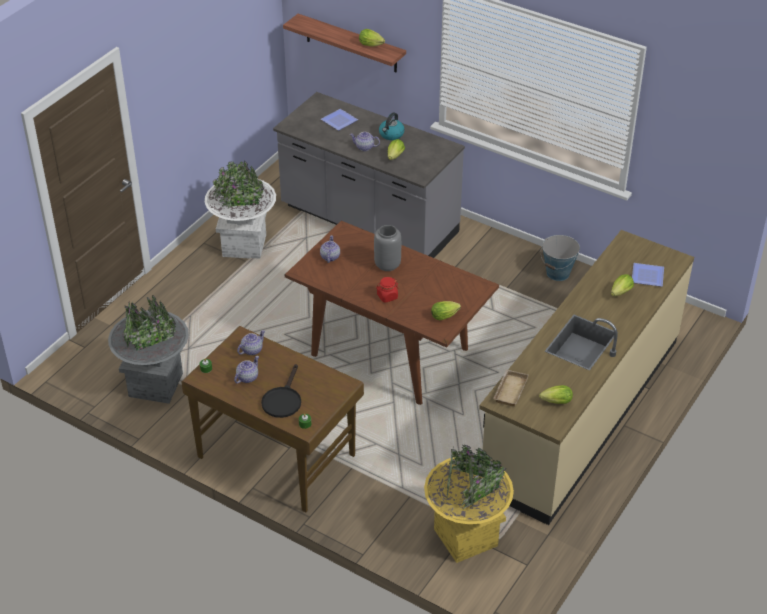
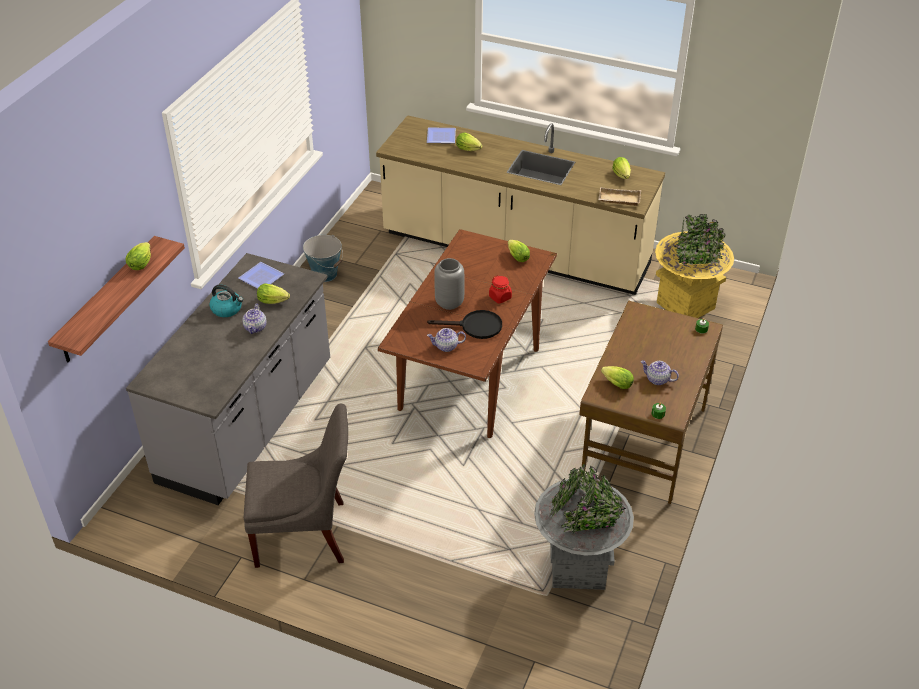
camera: 100 degrees left, 0 degrees up
(244, 245) = (306, 534): white planter -> grey chair
(252, 350) = (615, 383): teapot -> lettuce
(283, 400) = (677, 349): black frying pan -> black frying pan (475, 327)
(339, 120) = (196, 357): plate -> plate (259, 278)

